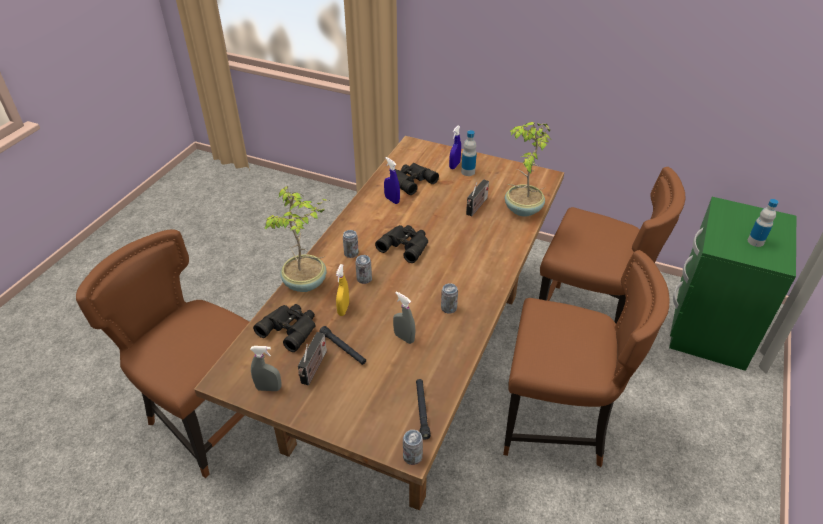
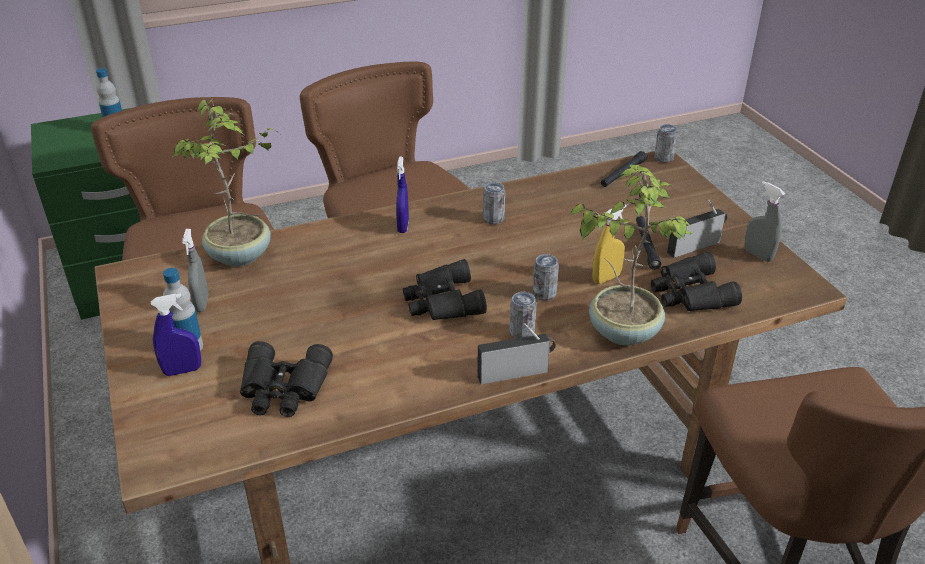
camera: 135 degrees left, 5 degrees down
(392, 200) = (360, 375): blue spray bottle -> blue spray bottle (403, 226)
(404, 338) = (572, 222): grey spray bottle -> grey spray bottle (201, 303)
(476, 207) = (280, 292): radio -> radio (515, 373)

